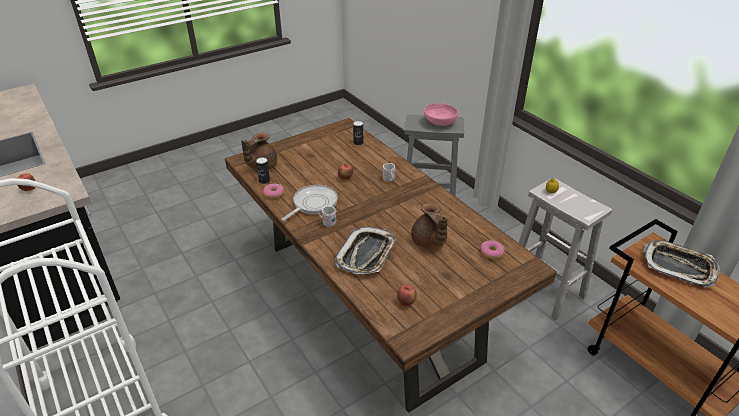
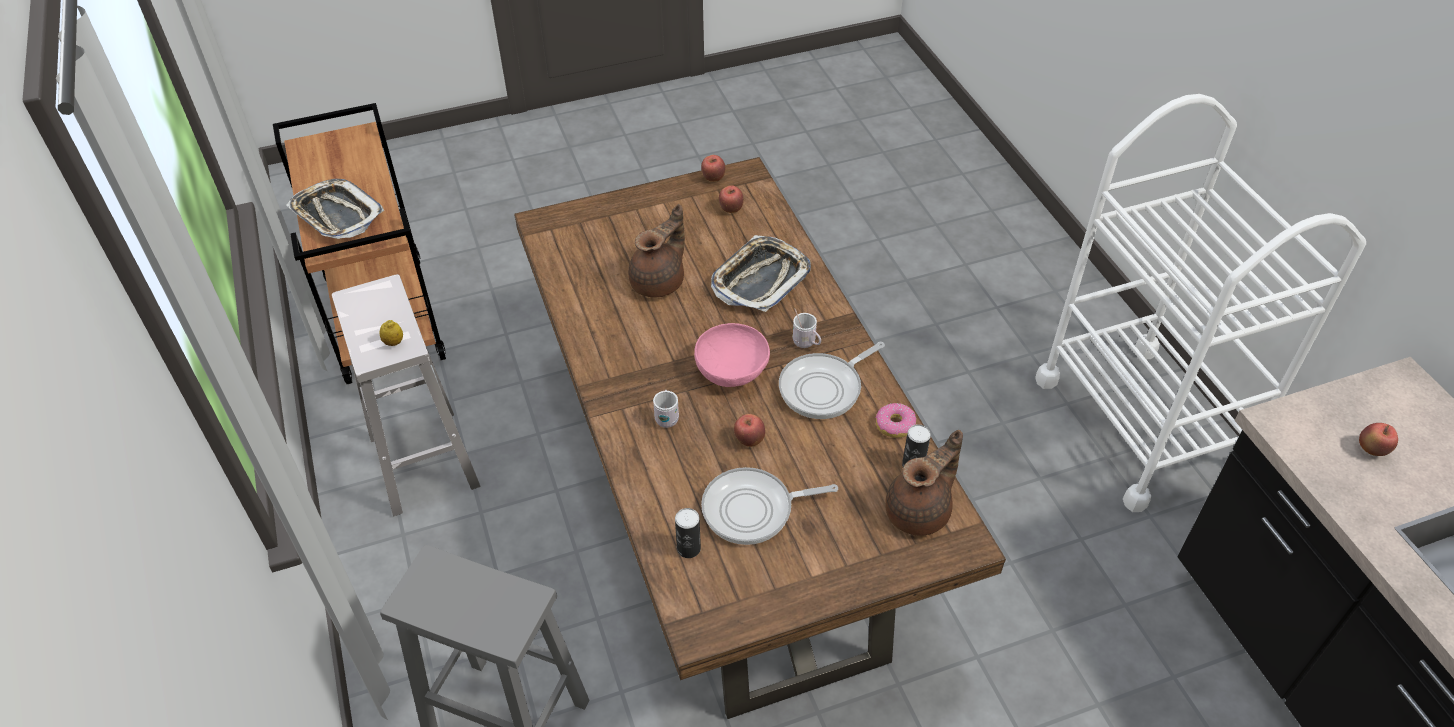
camera: 165 degrees left, 10 degrees up
(335, 156) = (753, 510): none -> frying pan
(429, 242) = (659, 282): brown teapot -> brown teapot turned 45 degrees clockwise
(432, 328) = (713, 178): none -> apple
(439, 123) = (456, 597): pink bowl -> pink bowl (732, 371)
(491, 253) = (581, 250): donut -> none

